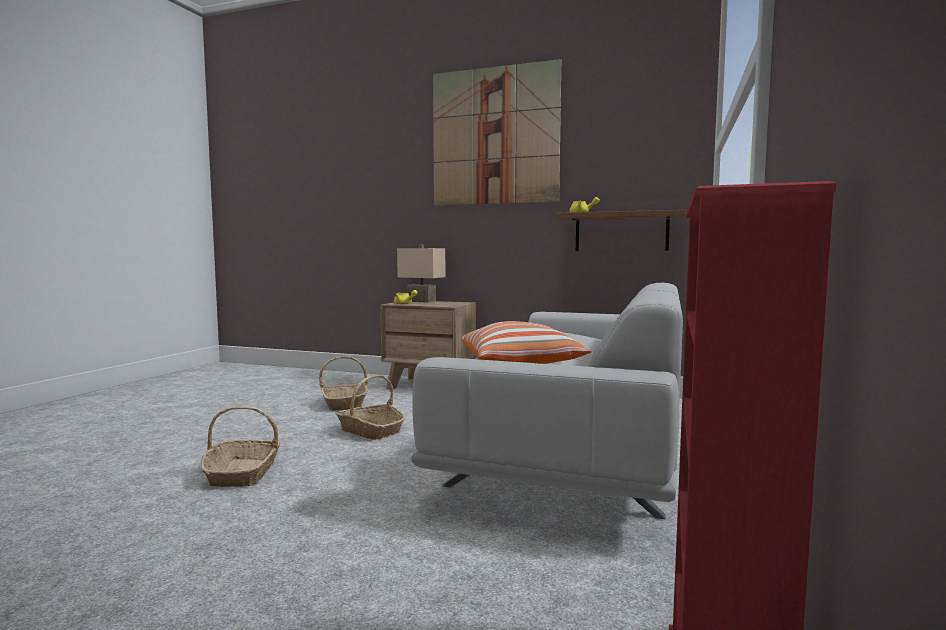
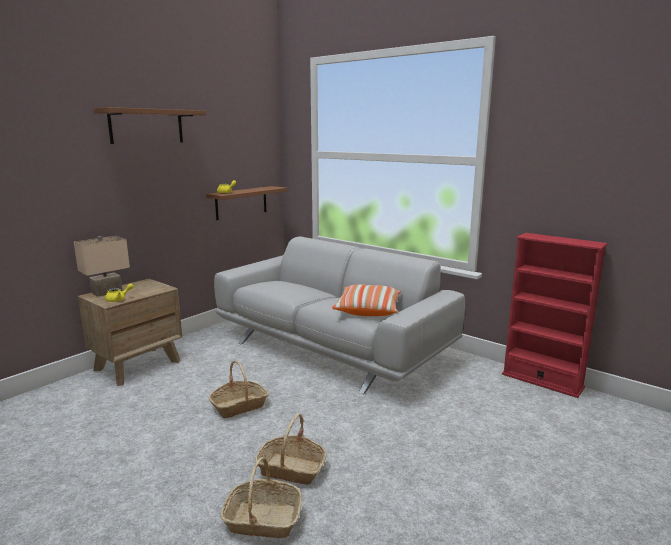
camera: 70 degrees left, 10 degrees up
(345, 404) = (144, 411): basket -> basket (262, 520)
(494, 136) = (146, 126): picture -> brown shelf

